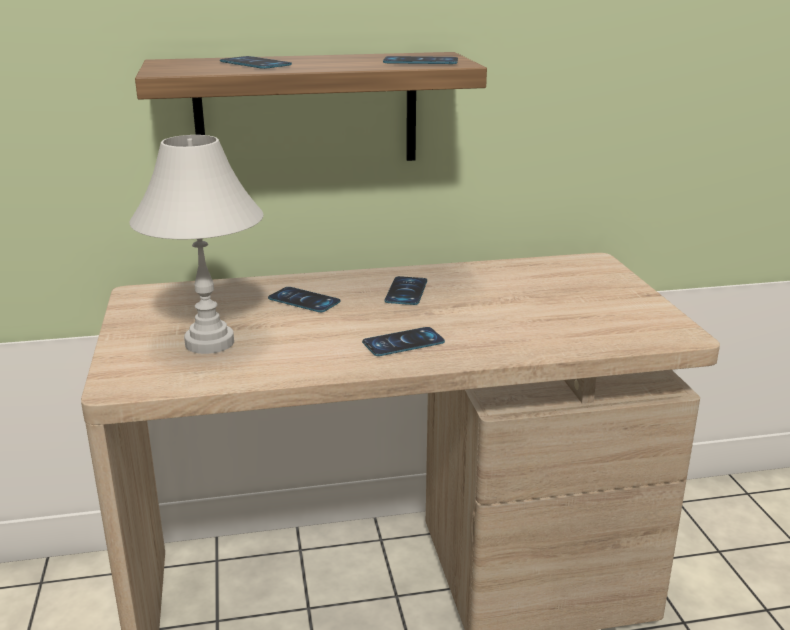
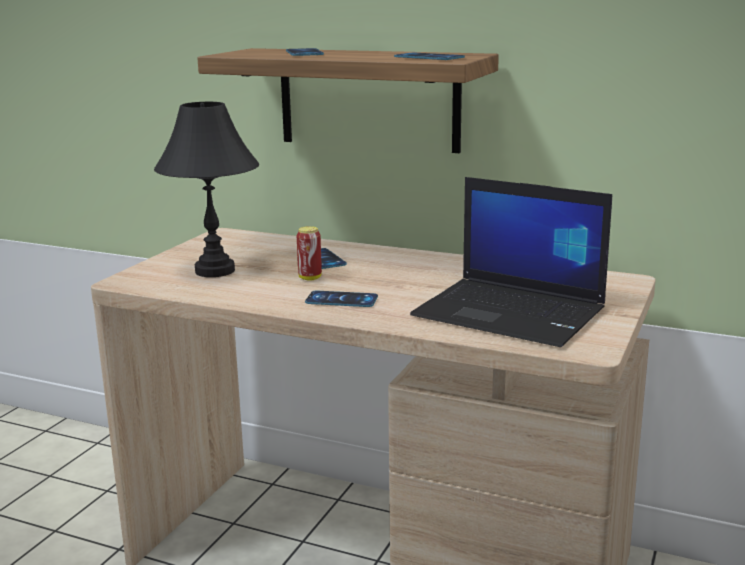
camera: 35 degrees right, 5 degrees down
(210, 343) = (215, 271): white table lamp -> black table lamp
(329, 325) = (310, 278): none -> can
(406, 291) = (409, 269): phone -> none
(568, 316) = (512, 313): none -> laptop

